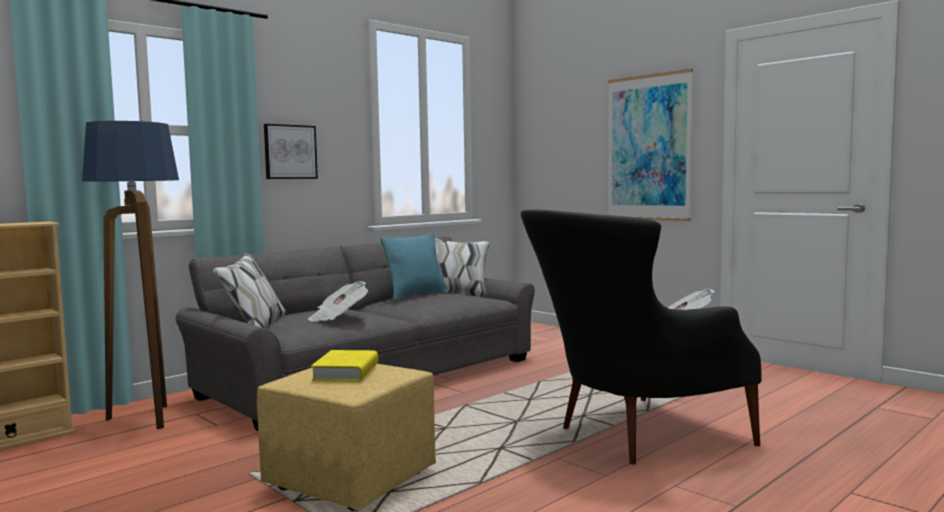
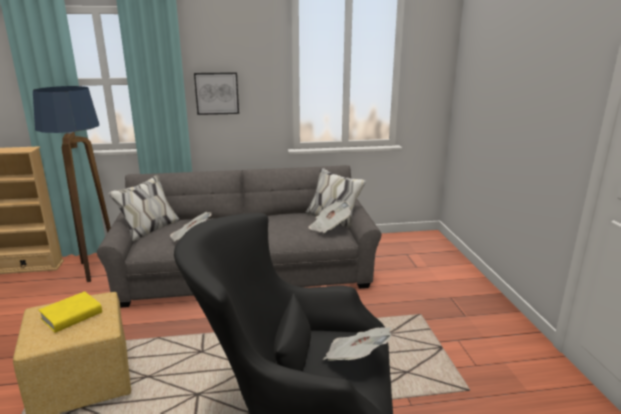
camera: 35 degrees right, 15 degrees up
(416, 295) = (289, 218): turquoise pillow -> none
(474, 294) = (329, 227): none -> newspaper
(648, 148) = (539, 111): picture -> none

